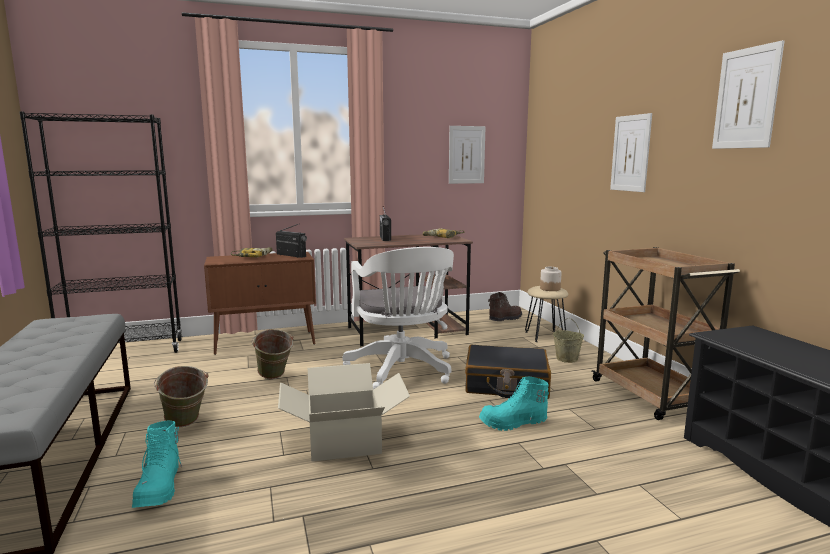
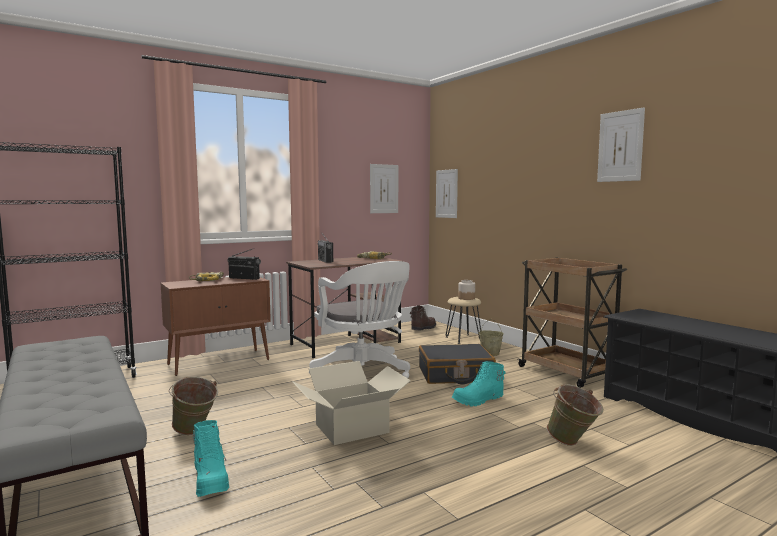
camera: 15 degrees left, 5 degrees down
(274, 378) = (251, 389): green bucket -> green bucket (573, 443)
(630, 153) = (529, 186): picture -> picture (446, 193)

